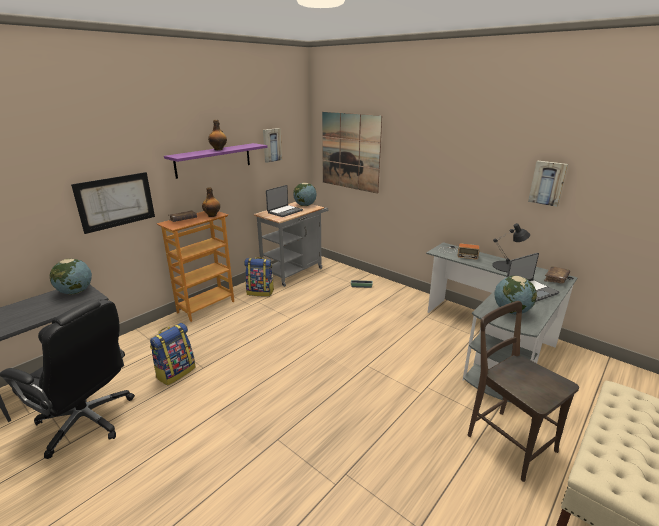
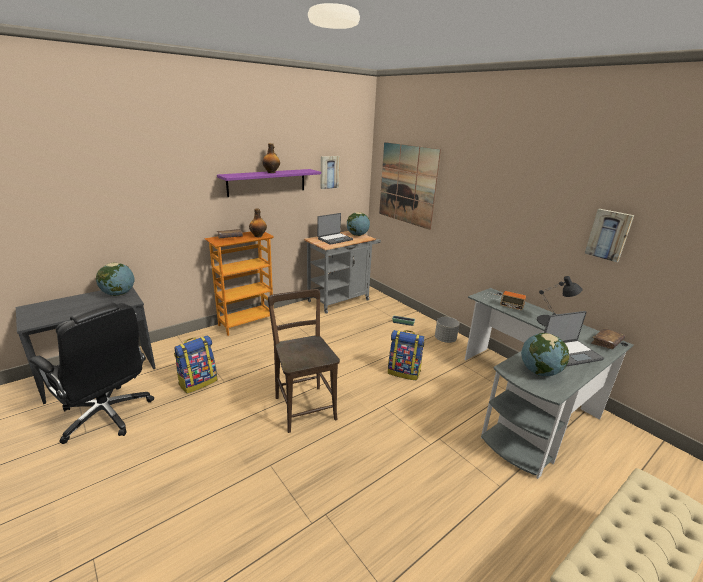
camera: 10 degrees right, 0 degrees up
(116, 201) = (167, 214): picture -> none
(260, 292) = (301, 316): backpack -> backpack (404, 372)
(404, 296) = (445, 339): none -> grey planter
(507, 440) = (511, 513): brown chair -> brown chair (304, 405)

